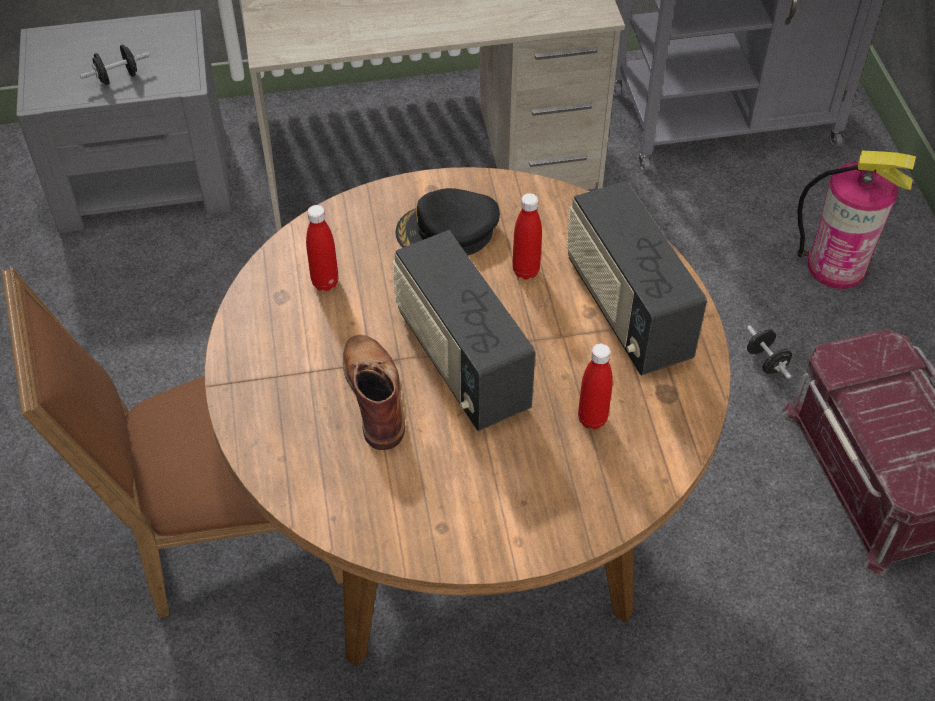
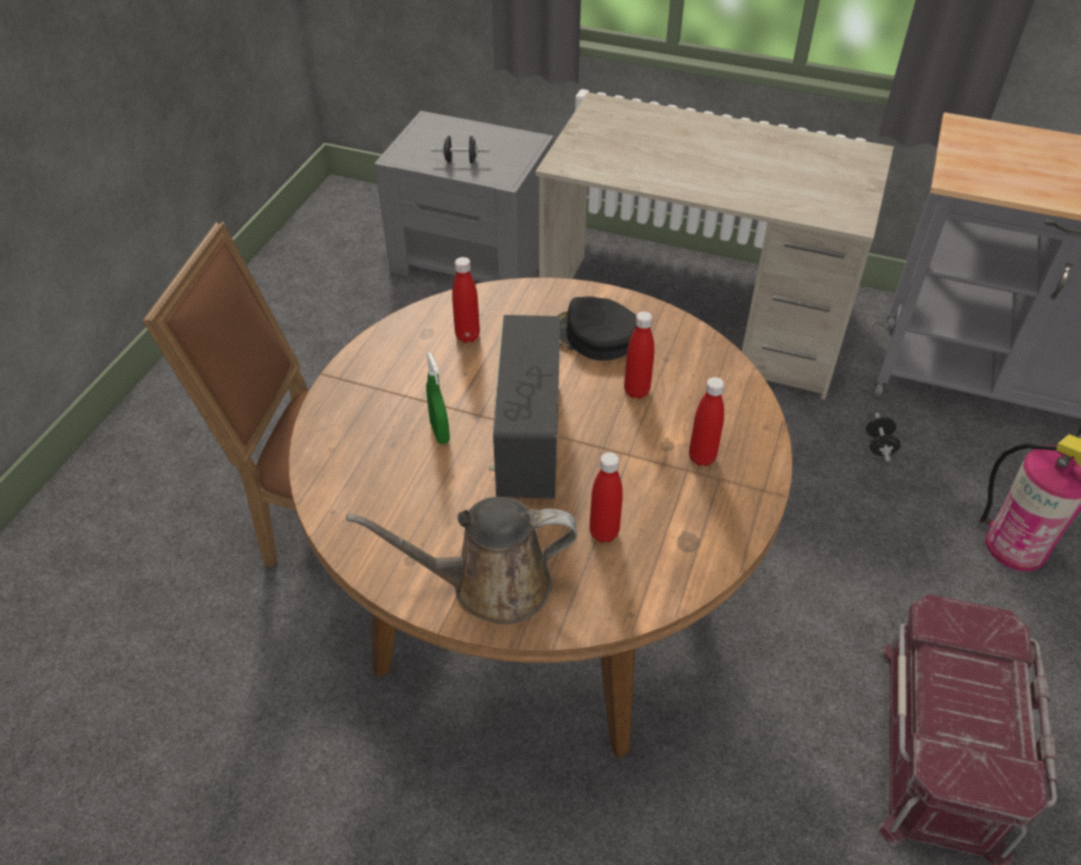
camera: 30 degrees right, 5 degrees down
(374, 393) = (440, 432): brown boot -> green spray bottle
(530, 514) = (490, 585): none -> brown watering can
(626, 310) = (702, 457): radio -> red bottle
(766, 361) = (892, 598): black dumbbell -> black dumbbell (879, 446)

